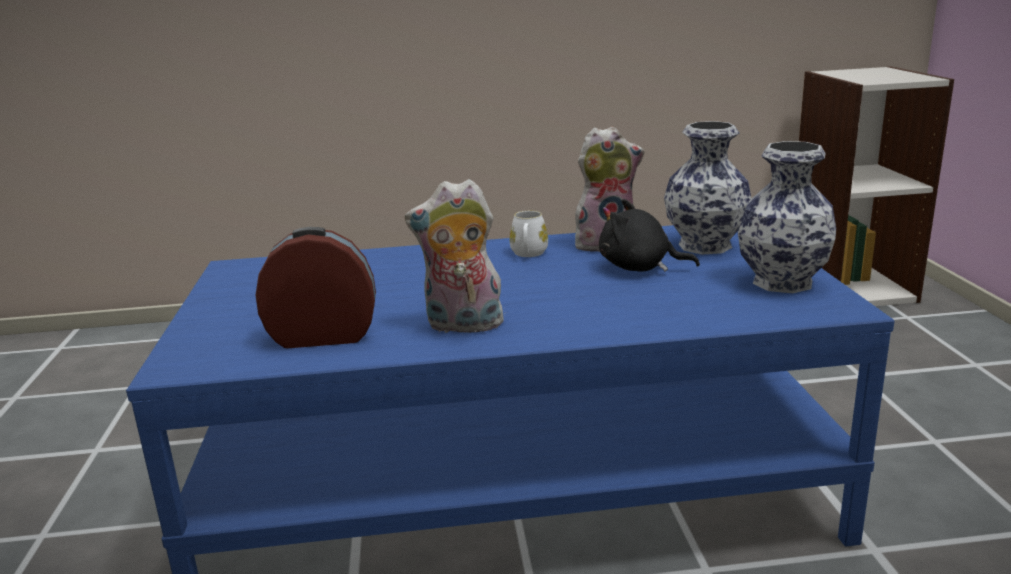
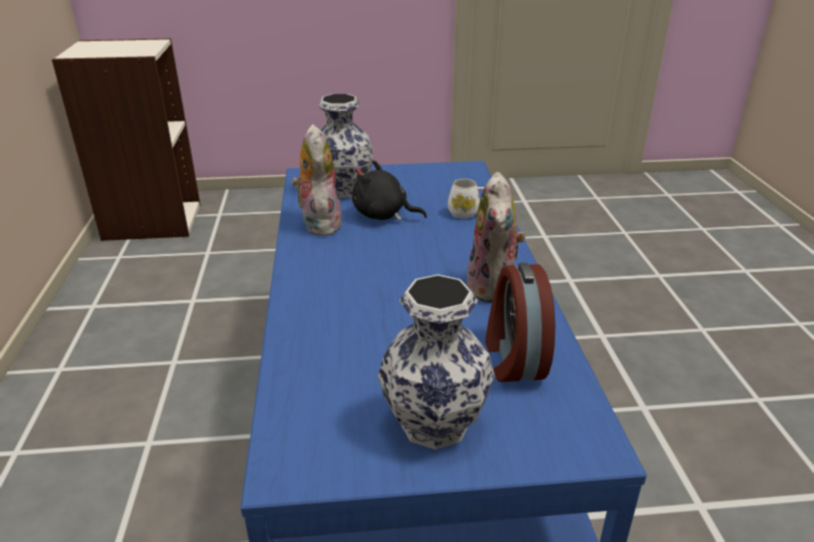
camera: 90 degrees left, 10 degrees up
(528, 254) = (331, 257): white mug -> white mug (467, 213)
(639, 268) = (383, 215): black plush toy -> black plush toy turned 90 degrees clockwise
(783, 282) = (425, 176): vase -> vase (436, 423)

